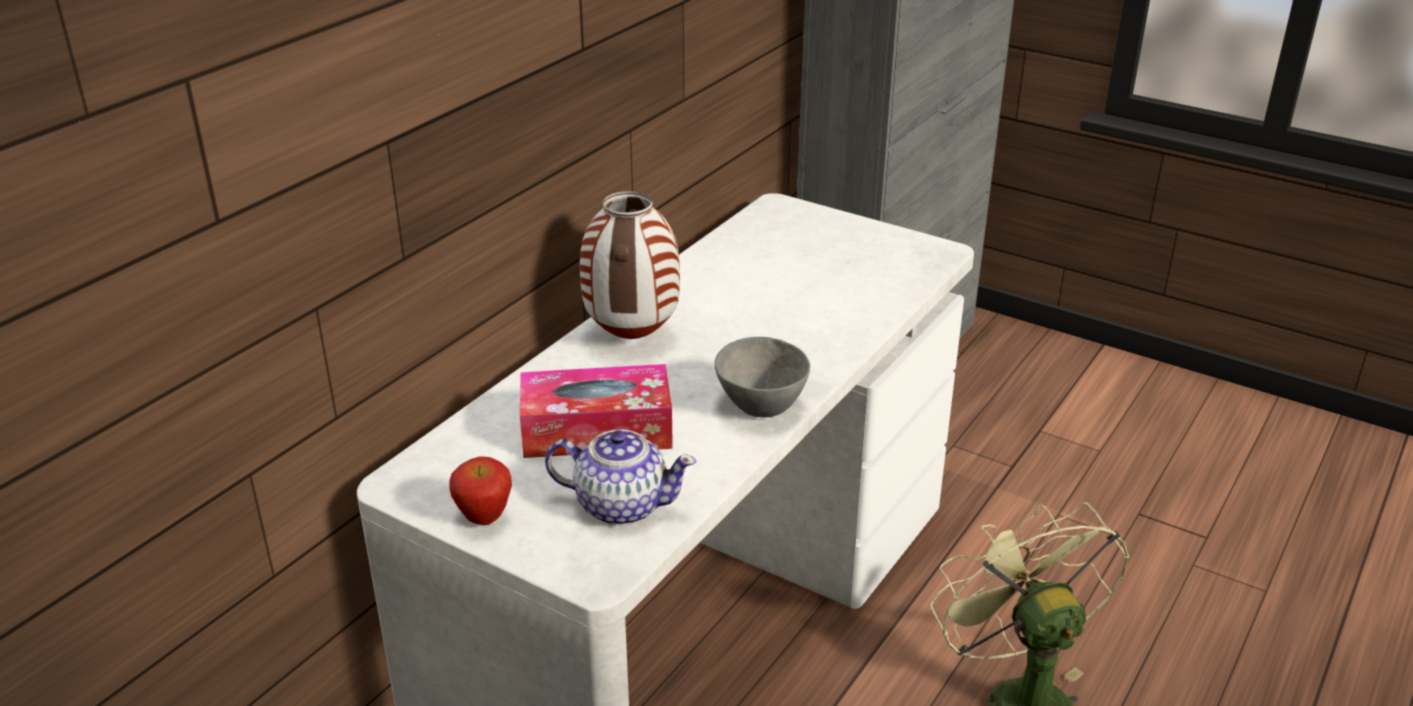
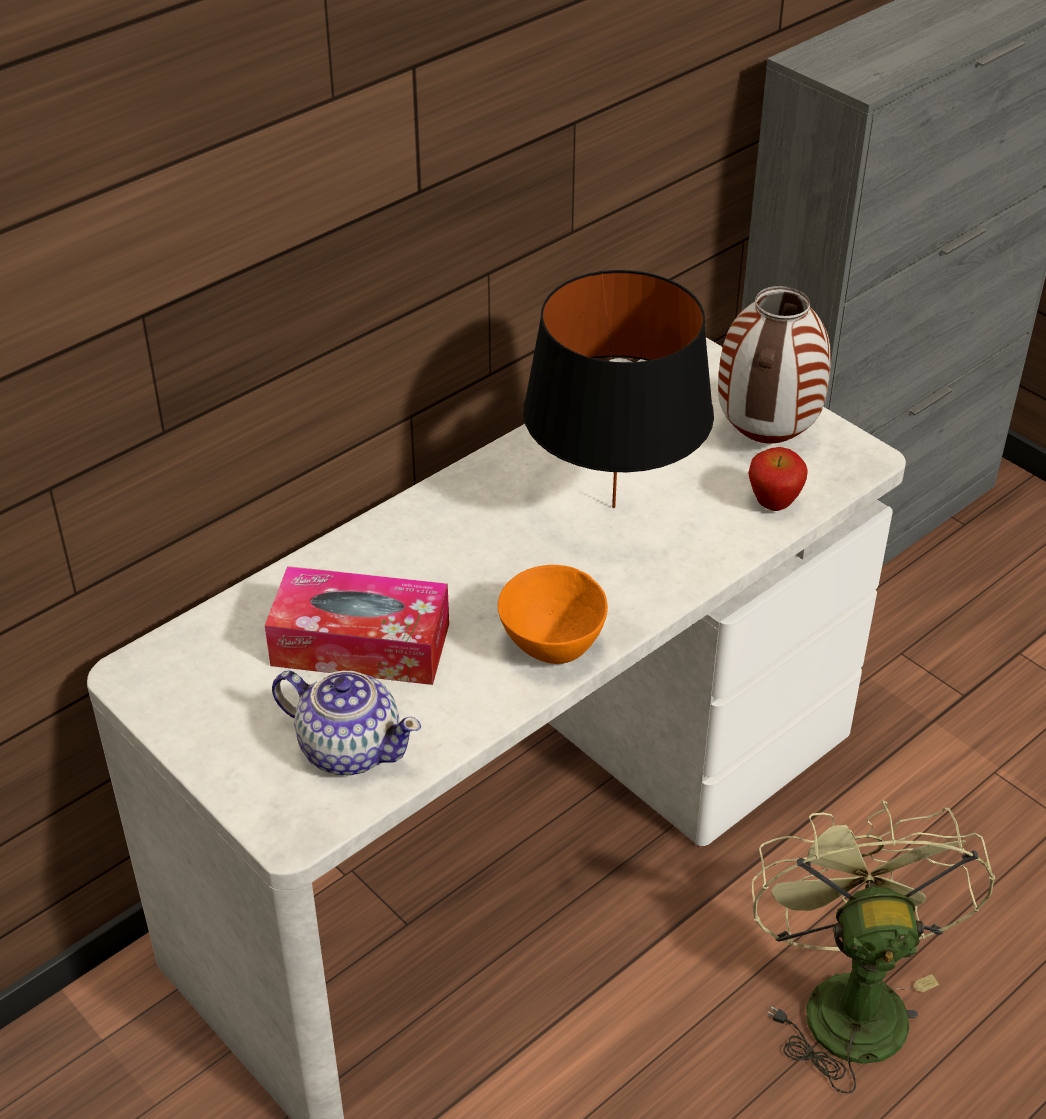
camera: 15 degrees right, 10 degrees up
(484, 518) = (202, 736): apple -> apple (773, 505)
(631, 337) = (446, 522): vase -> vase (764, 438)
(759, 407) = (551, 647): grey bowl -> orange bowl
(763, 307) = (614, 506): none -> black table lamp

